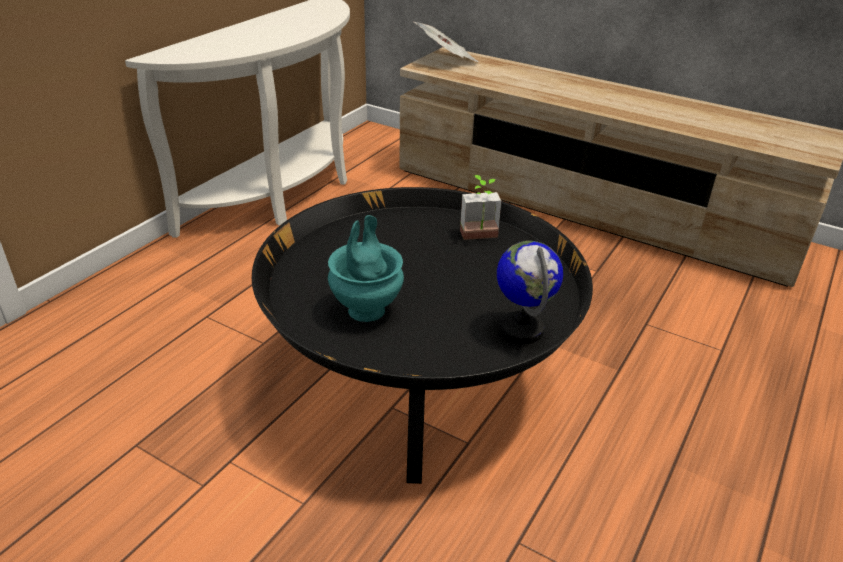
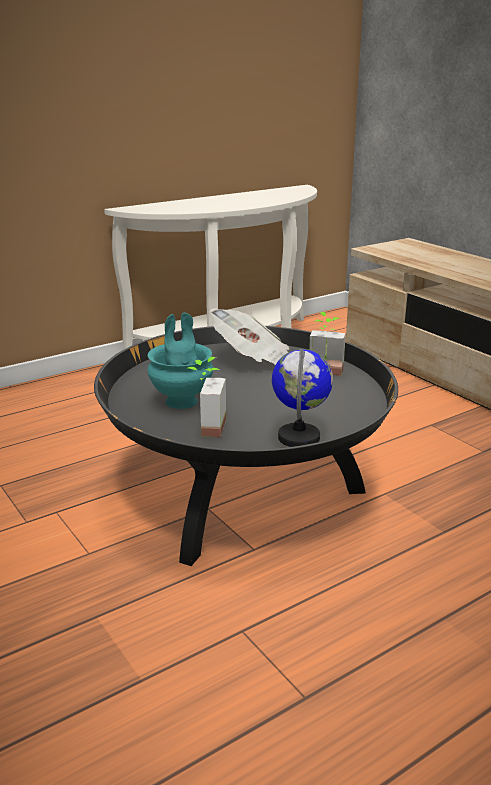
camera: 25 degrees right, 10 degrees down
(419, 339) = (205, 427): none -> potted plant
(446, 60) = (400, 246): newspaper -> newspaper (253, 360)

